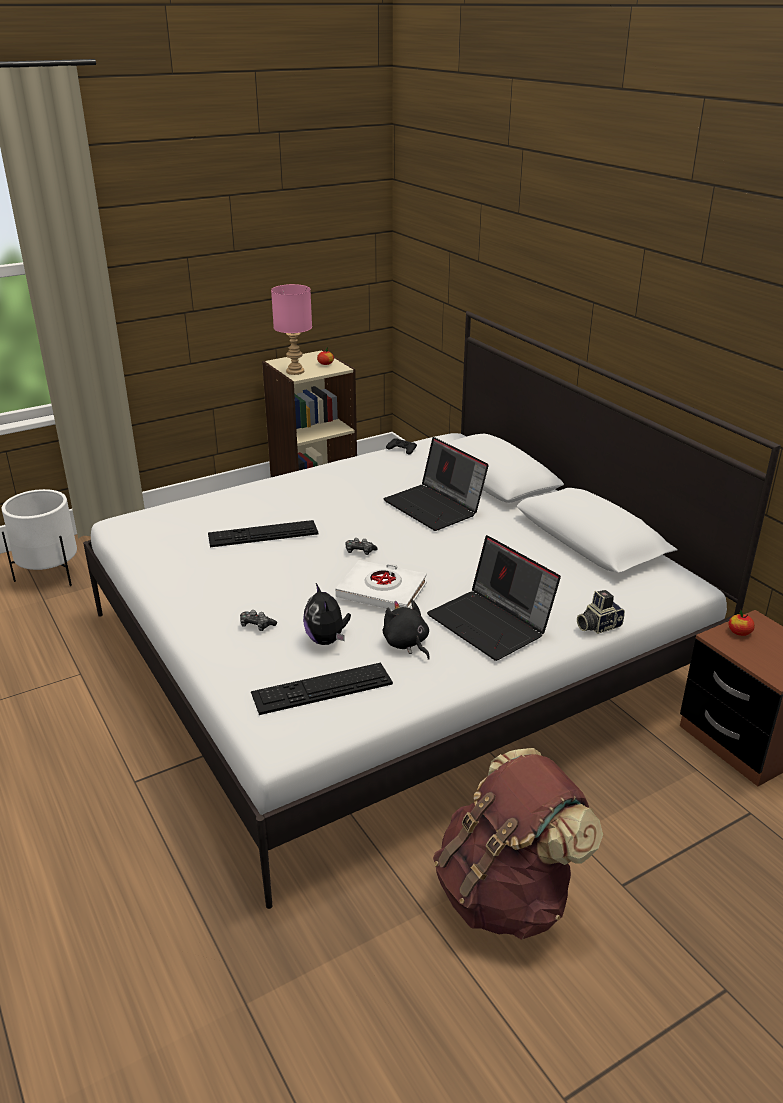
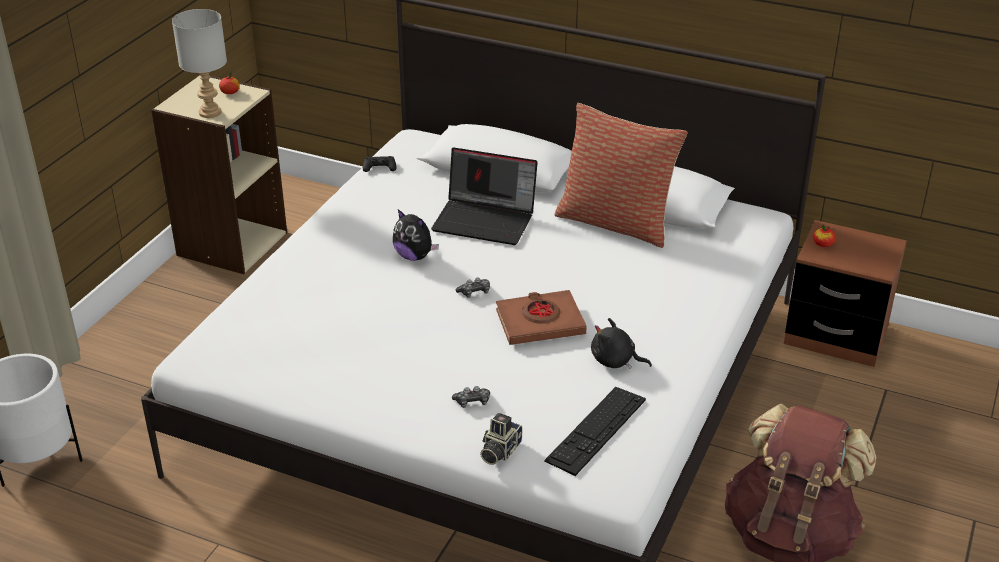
camera: 35 degrees left, 5 degrees up
(263, 533) = (363, 310): keyboard -> none
(294, 371) = (209, 113): pink table lamp -> grey table lamp
(327, 640) = (548, 387): plush toy -> plush toy (414, 256)
(382, 591) = (540, 323): white book -> brown book
(492, 624) = (660, 314): laptop -> none
(542, 543) = (616, 222): none -> pillow
(597, 625) = (736, 281): camera -> camera (499, 451)

